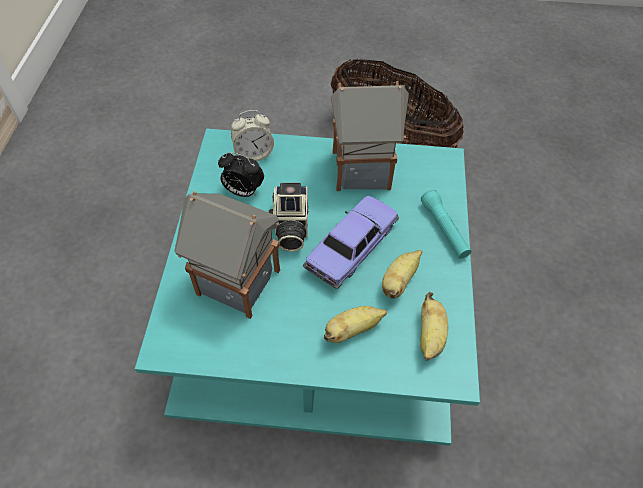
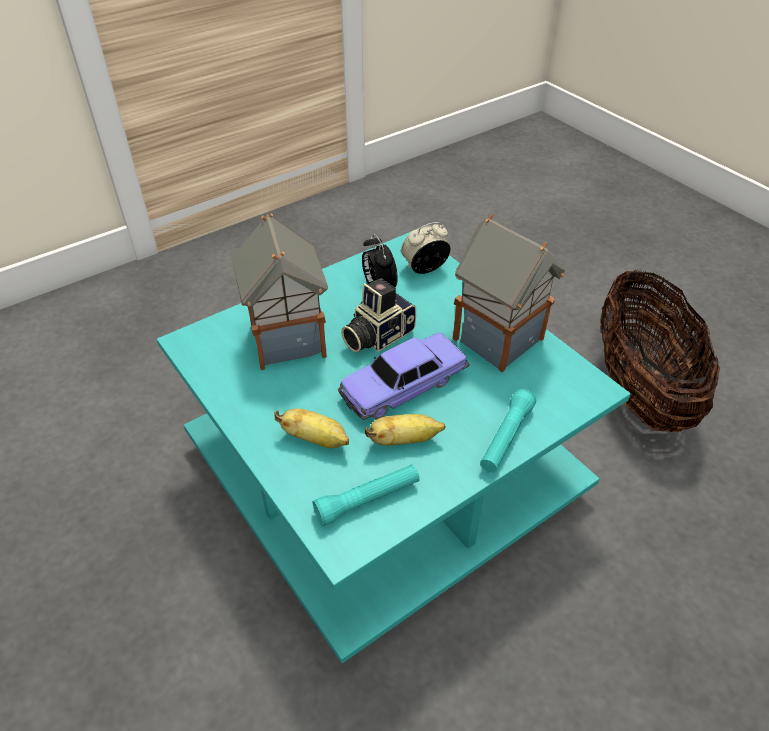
camera: 50 degrees right, 10 degrees down
(253, 154) = (425, 268): alarm clock -> alarm clock turned 120 degrees clockwise
(352, 247) = (403, 386): toy car -> toy car turned 150 degrees clockwise
(430, 336) = (367, 500): banana -> turquoise flashlight

